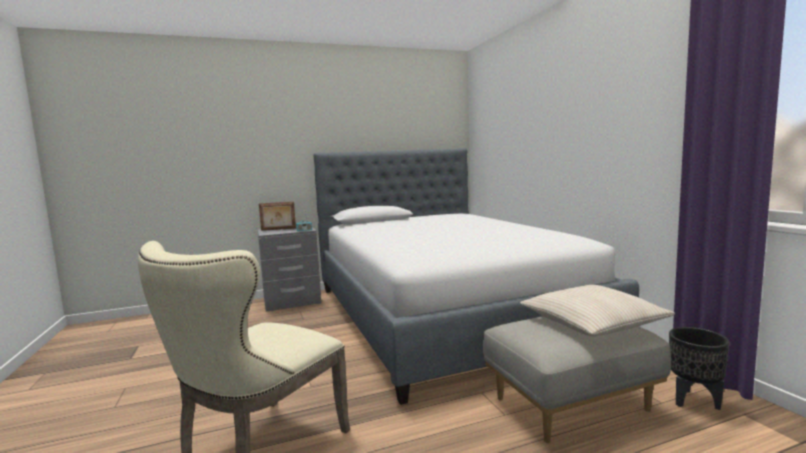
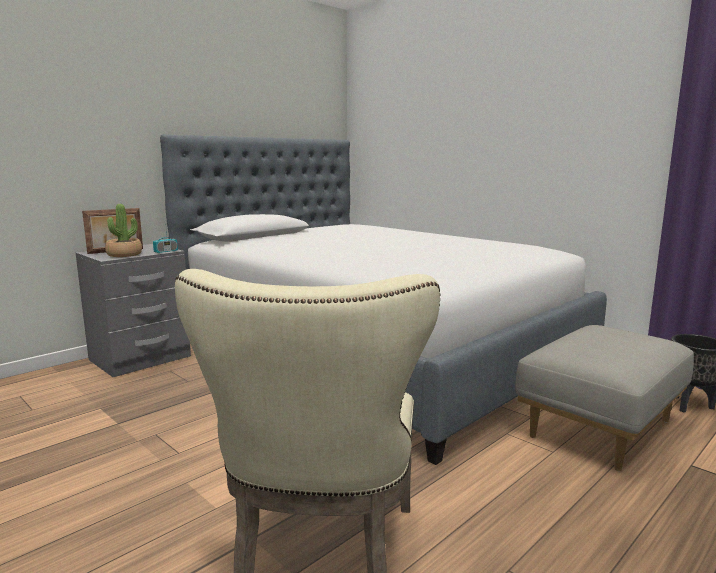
camera: 25 degrees left, 5 degrees up
(278, 231) = (124, 254): none -> potted plant
(591, 323) = (622, 339): beige pillow -> none

